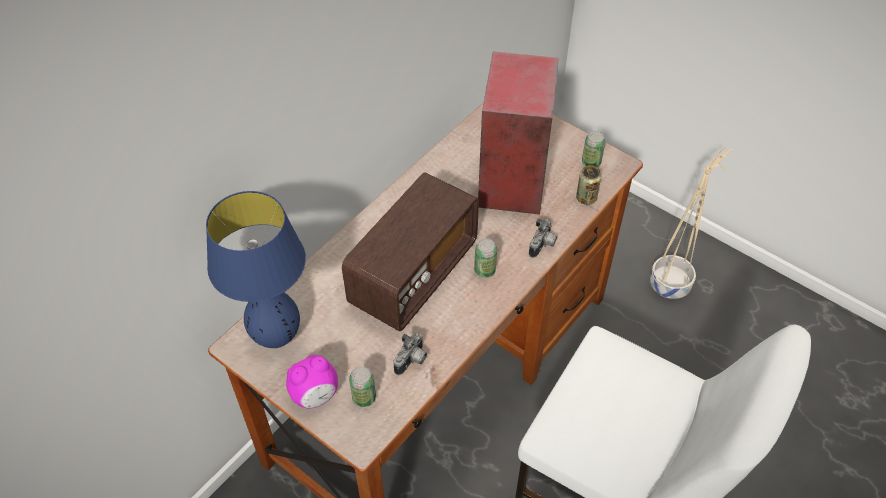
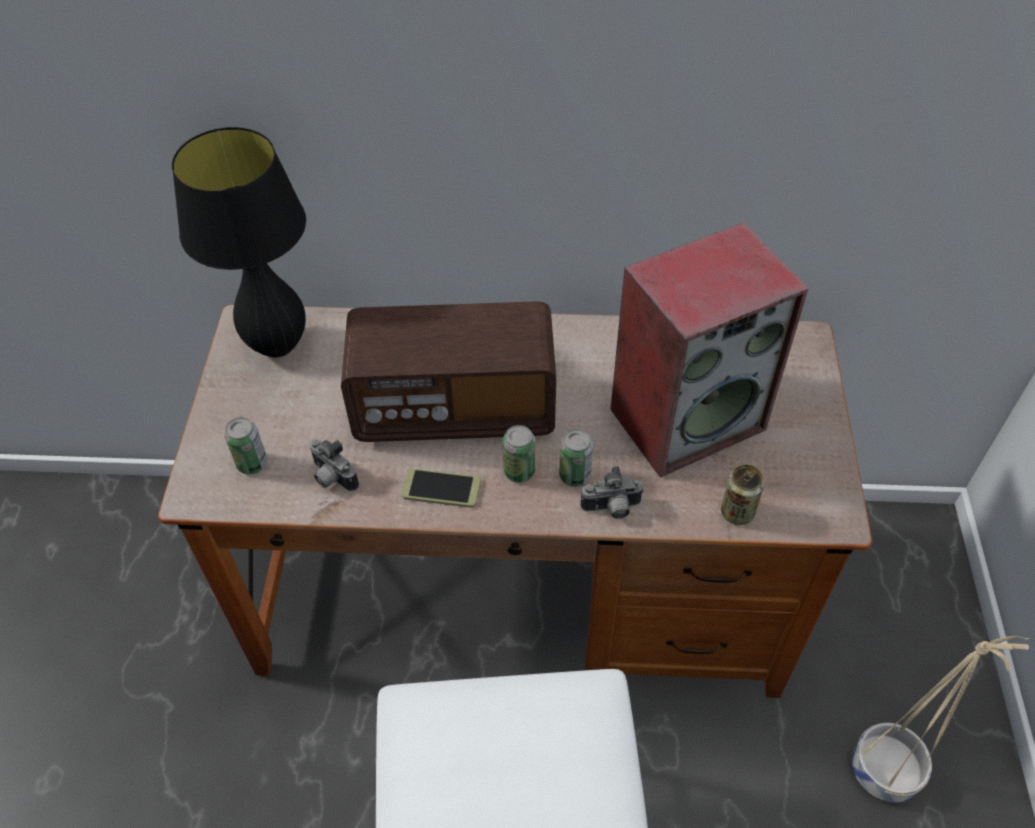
camera: 55 degrees right, 0 degrees up
(277, 337) = (277, 346): blue table lamp -> black table lamp
(315, 396) = (226, 421): alarm clock -> none
(412, 361) = (331, 478): camera -> camera turned 45 degrees clockwise
(466, 312) = (441, 488): none -> phone
(591, 162) = (805, 484): can -> can (575, 475)

